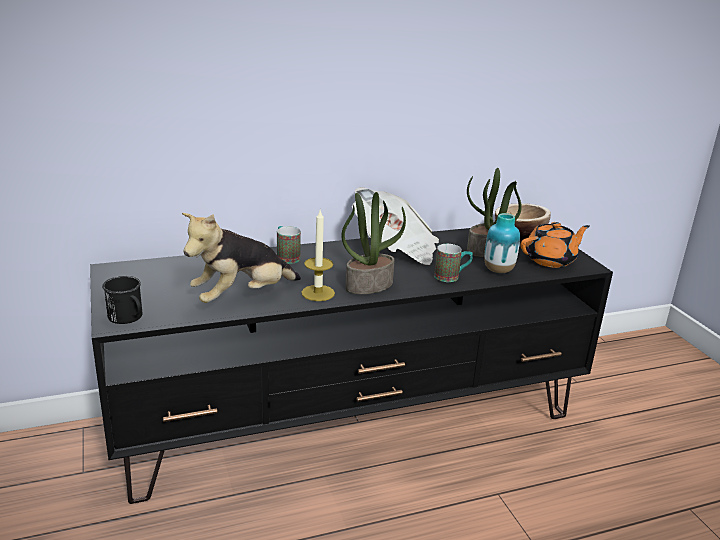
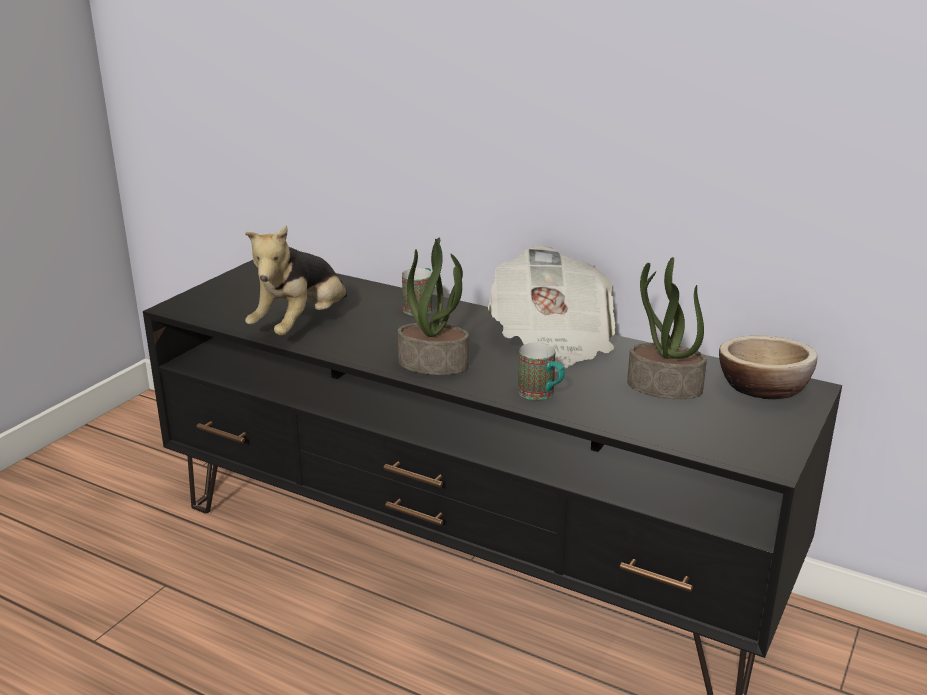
camera: 50 degrees right, 0 degrees up
(128, 318) = (191, 307): black mug -> none
(241, 297) = (302, 326): plush toy -> plush toy turned 75 degrees counterclockwise
(318, 293) = (370, 350): candle -> none
(498, 270) = (618, 413): vase -> none
(550, 260) = (727, 433): orange teapot -> none

